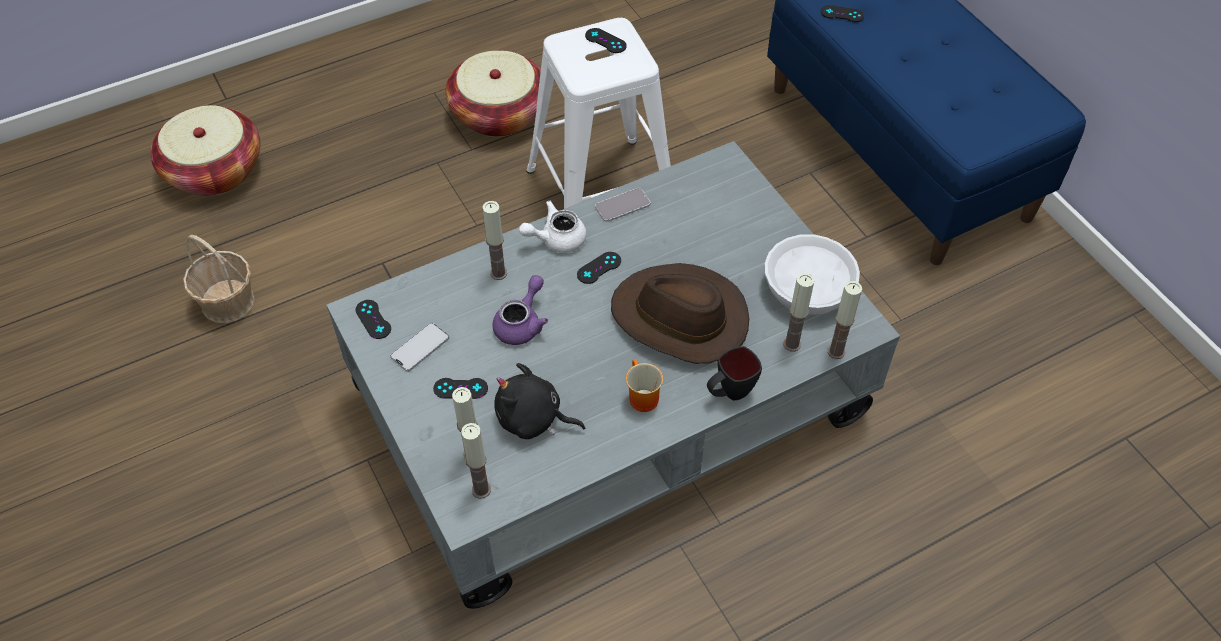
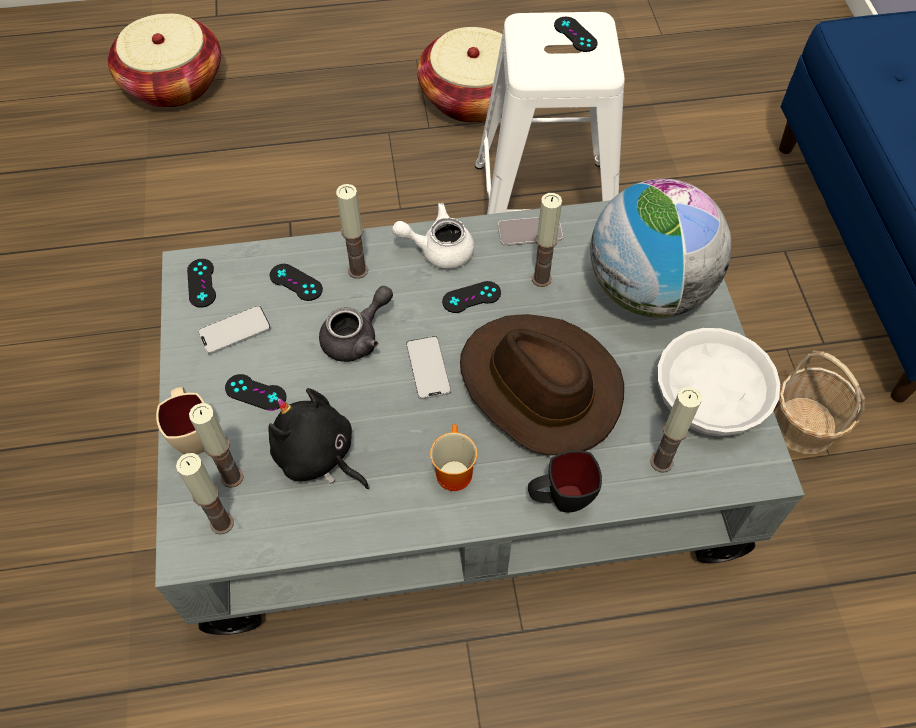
camera: 20 degrees right, 5 degrees up
(228, 302) = (125, 219): basket -> basket (803, 426)
(426, 434) = (194, 434): none -> beige mug
(522, 323) = (357, 337): purple teapot -> grey teapot
(589, 330) = (428, 368): none -> phone
(731, 224) = (647, 289): none -> globe
(836, 351) = (713, 489): candle -> candle (541, 278)
(842, 14) = (879, 74): black game controller -> black game controller (296, 282)

